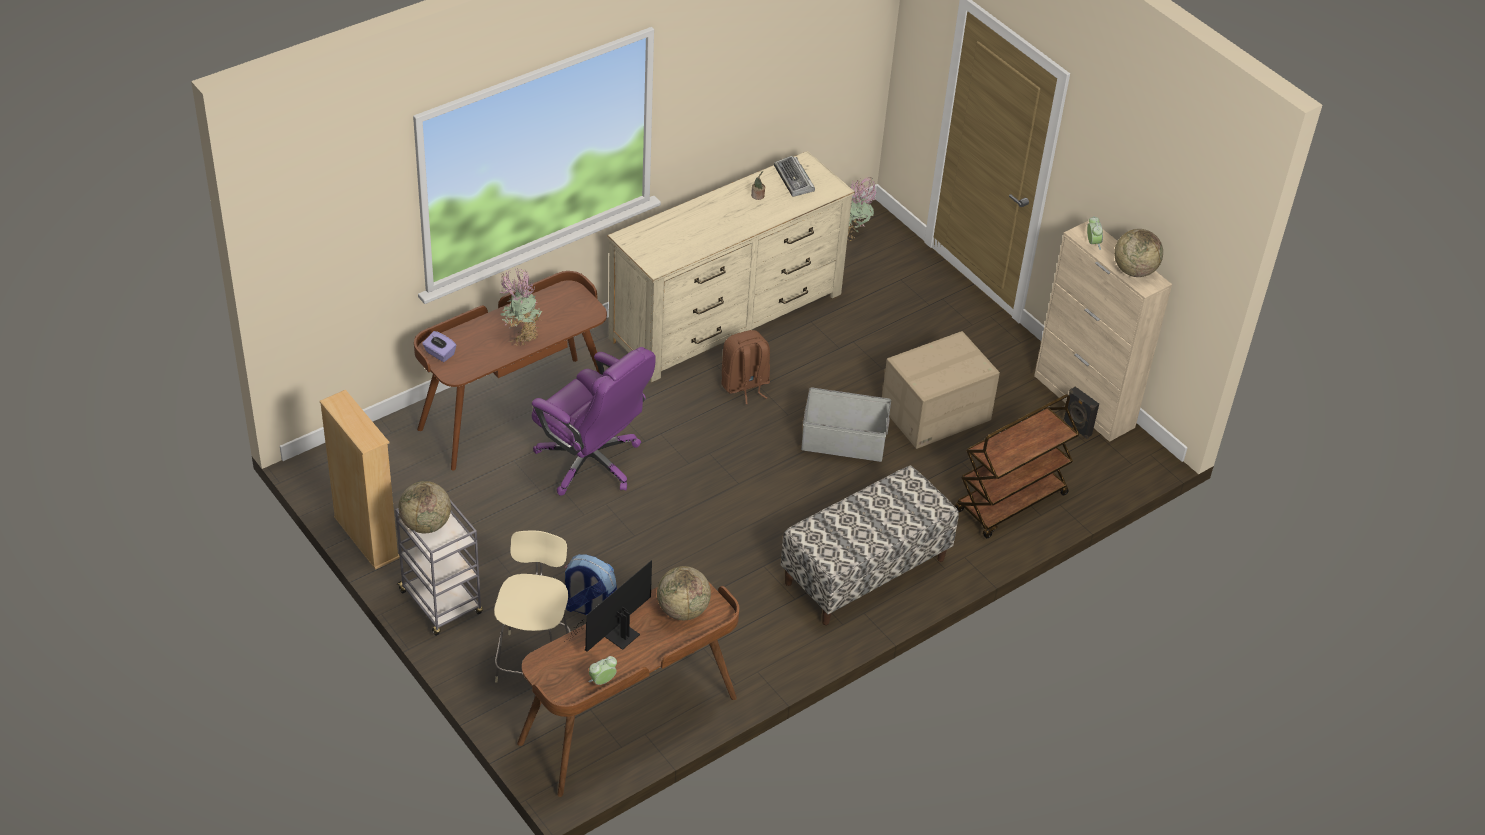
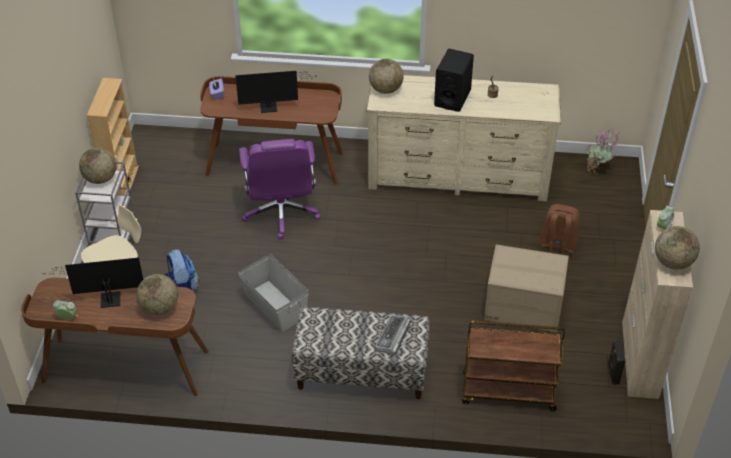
camera: 45 degrees right, 0 degrees up
(521, 335) = (271, 107): potted plant -> monitor
(645, 246) = (385, 90): none -> globe
(723, 220) = (452, 98): none -> black speaker
(745, 385) = (421, 221): brown backpack -> brown backpack (557, 246)
(794, 180) = (528, 97): keyboard -> keyboard (392, 337)
(844, 443) = (441, 289): grey storage box -> grey storage box (275, 306)

